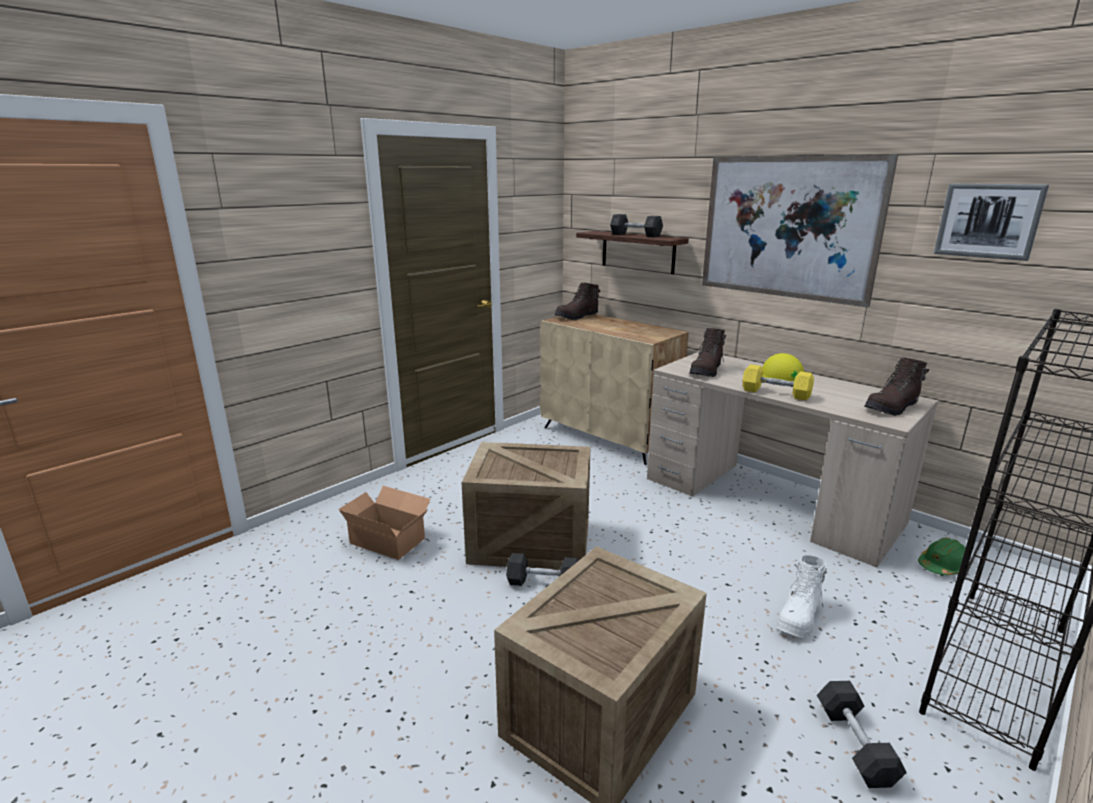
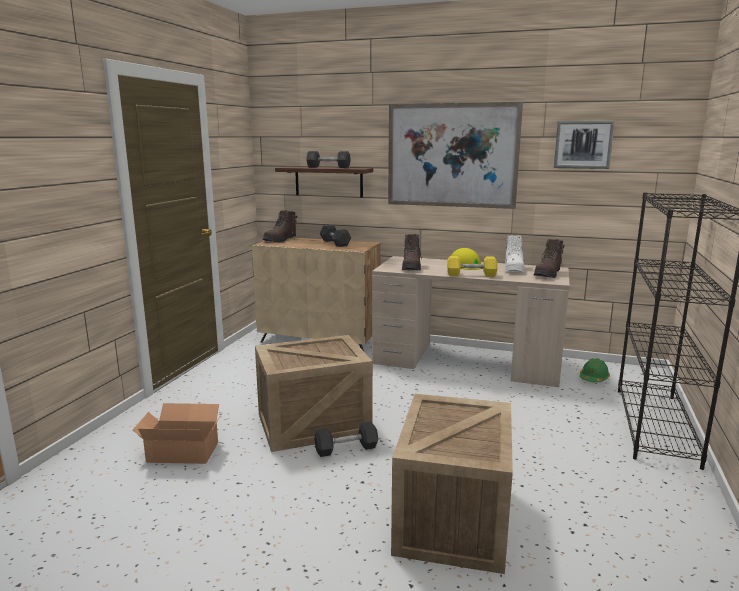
camera: 25 degrees left, 5 degrees down
(799, 617) = (535, 426): white boot -> white boot (513, 269)
(855, 745) = (613, 486): grey dumbbell -> grey dumbbell (335, 243)

